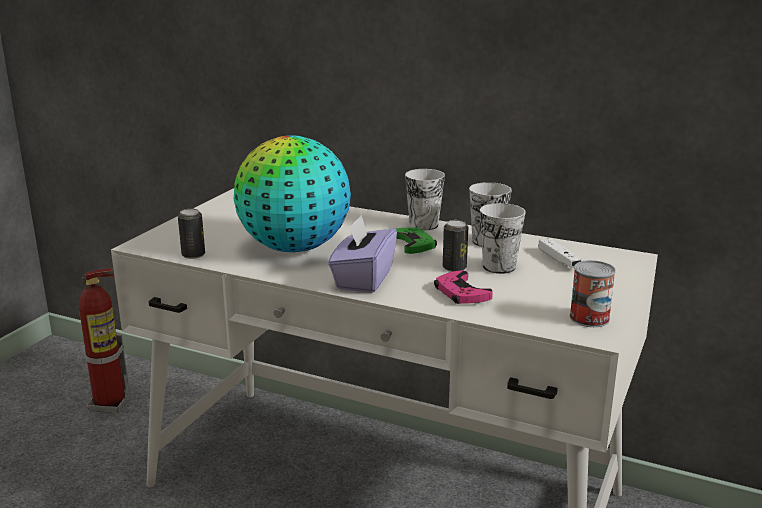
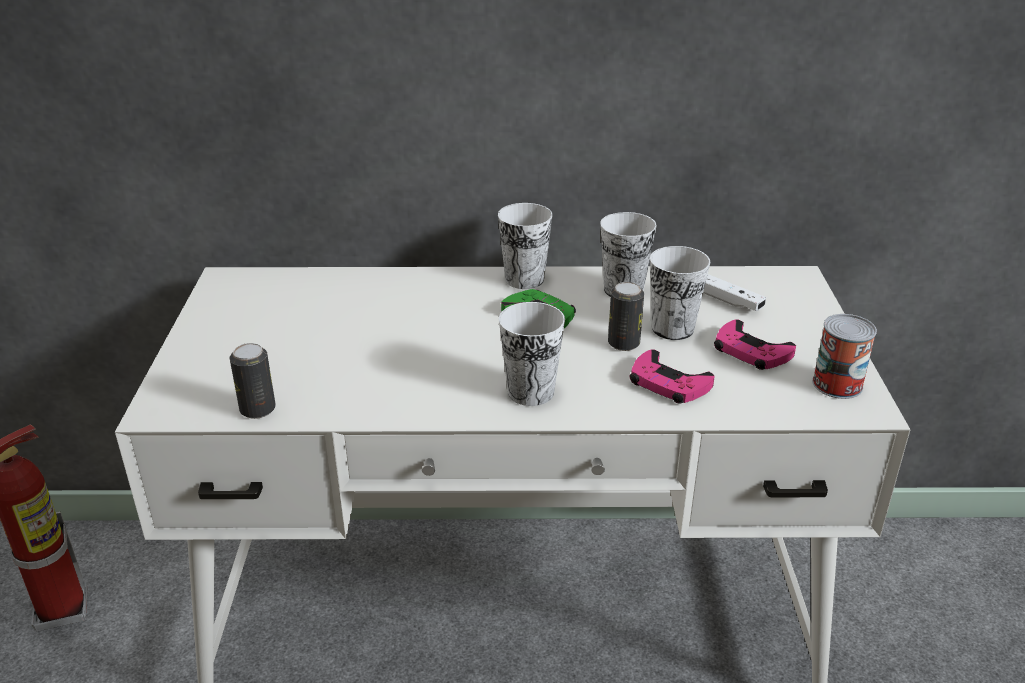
camera: 25 degrees left, 10 degrees up
(294, 248) = (393, 360): globe -> none
(363, 279) = (531, 392): purple tissue box -> cup
(543, 289) = (750, 352): none -> pink game controller

